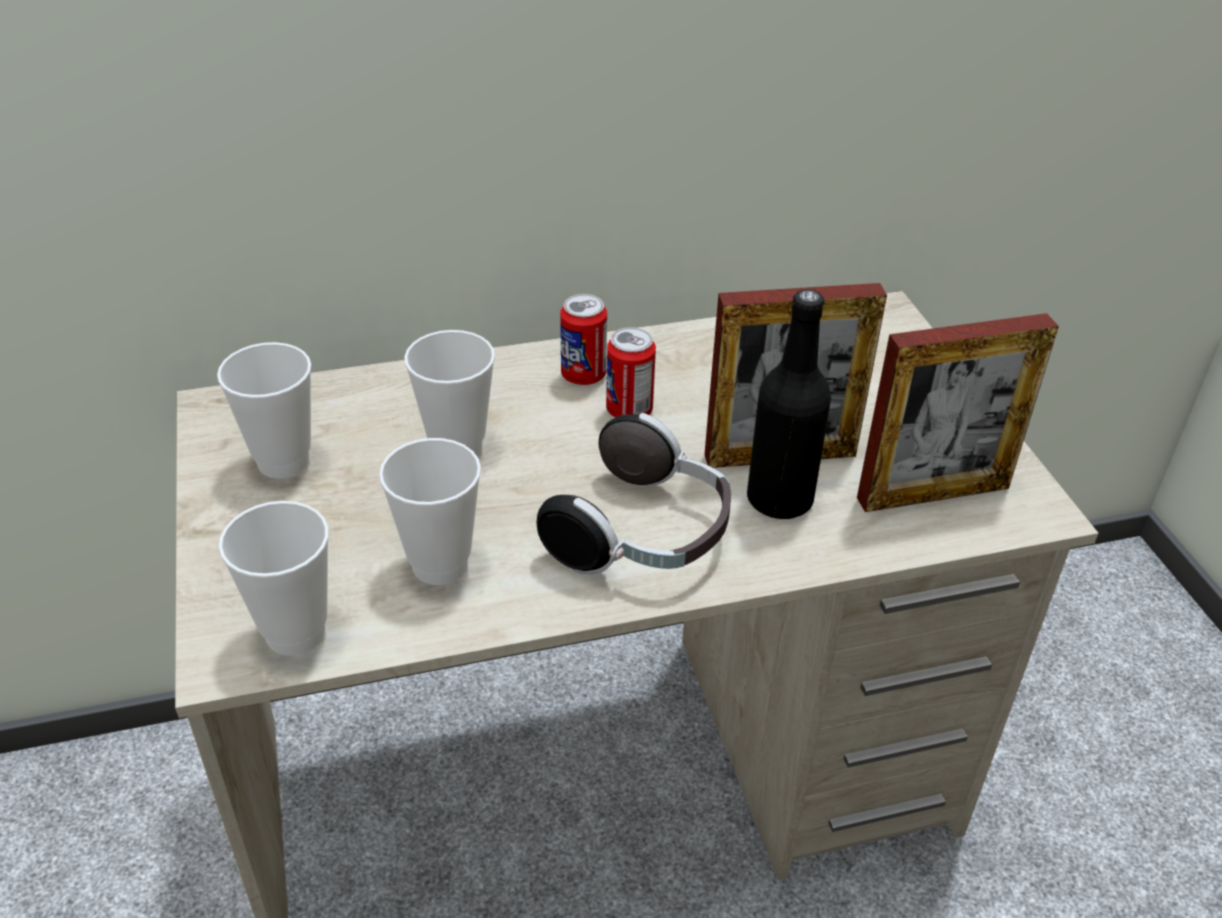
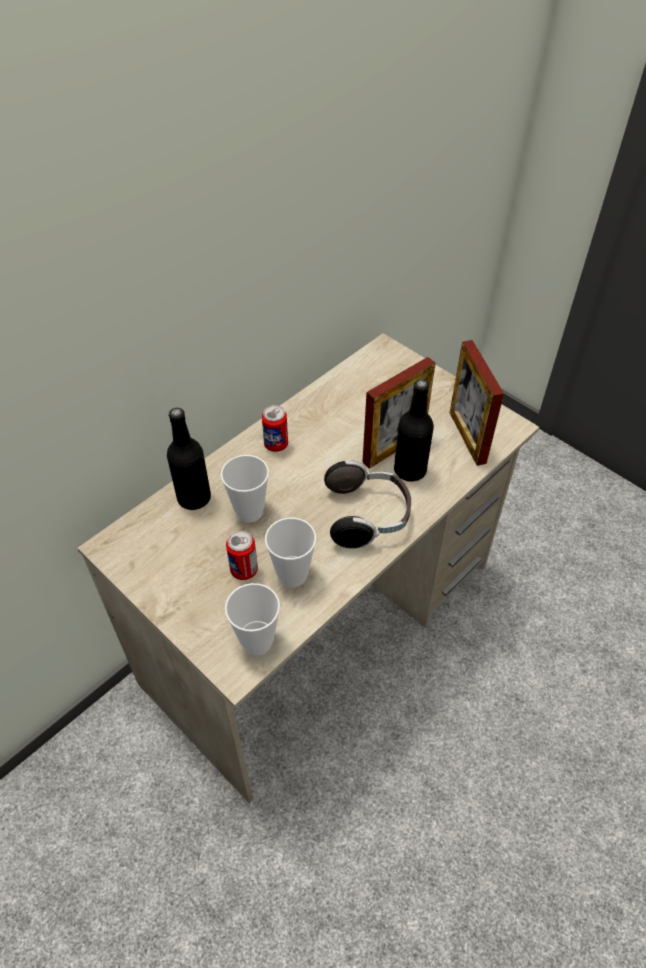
camera: 30 degrees left, 10 degrees up
(283, 462) = (172, 560): cup -> none
(393, 396) = (194, 498): none -> black bottle
(629, 411) = (312, 454): can -> can (244, 570)
(933, 493) = (467, 437): picture frame -> picture frame turned 120 degrees clockwise

